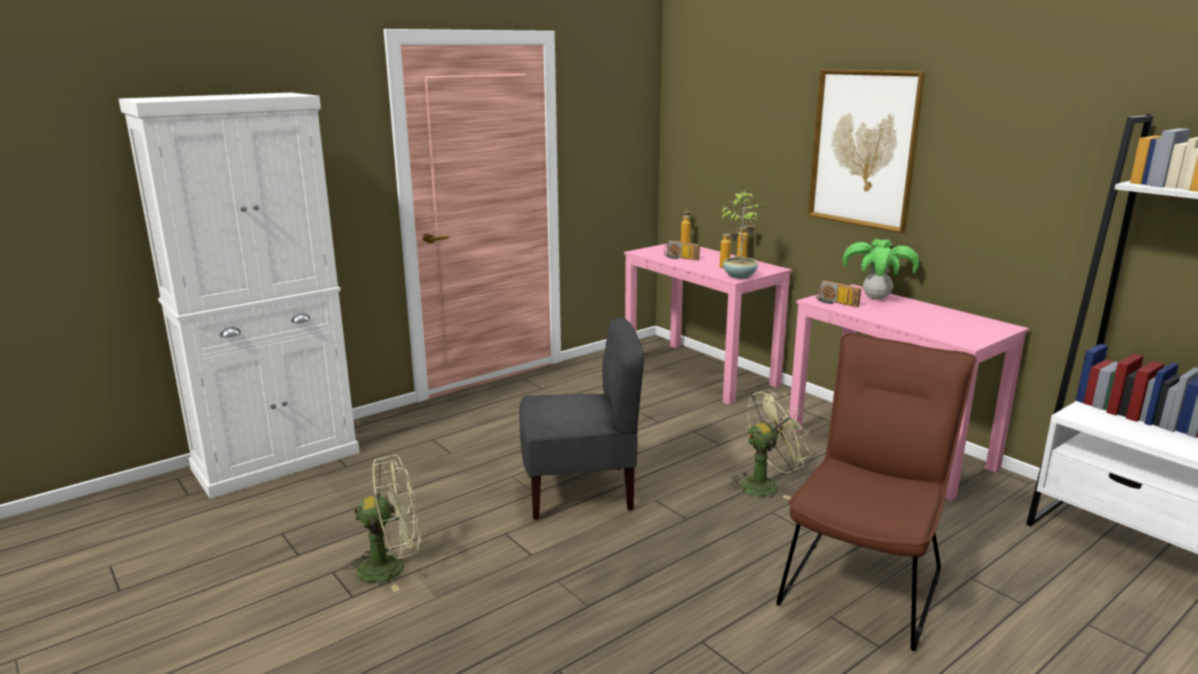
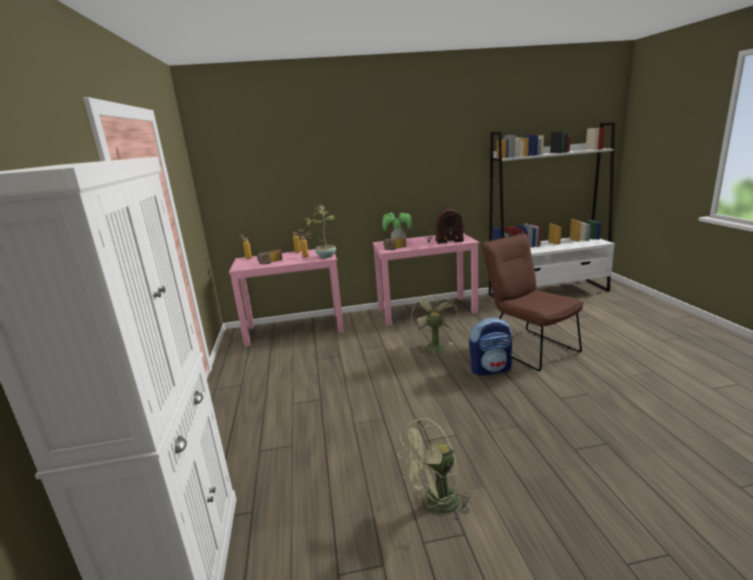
camera: 60 degrees left, 0 degrees up
(391, 567) = (436, 504): green fan -> green fan turned 135 degrees counterclockwise
(580, 491) = (395, 401): grey chair -> none
(737, 553) = (490, 369): none -> backpack
(863, 149) = (363, 169): picture -> none
(942, 323) = (443, 240): none -> radio

